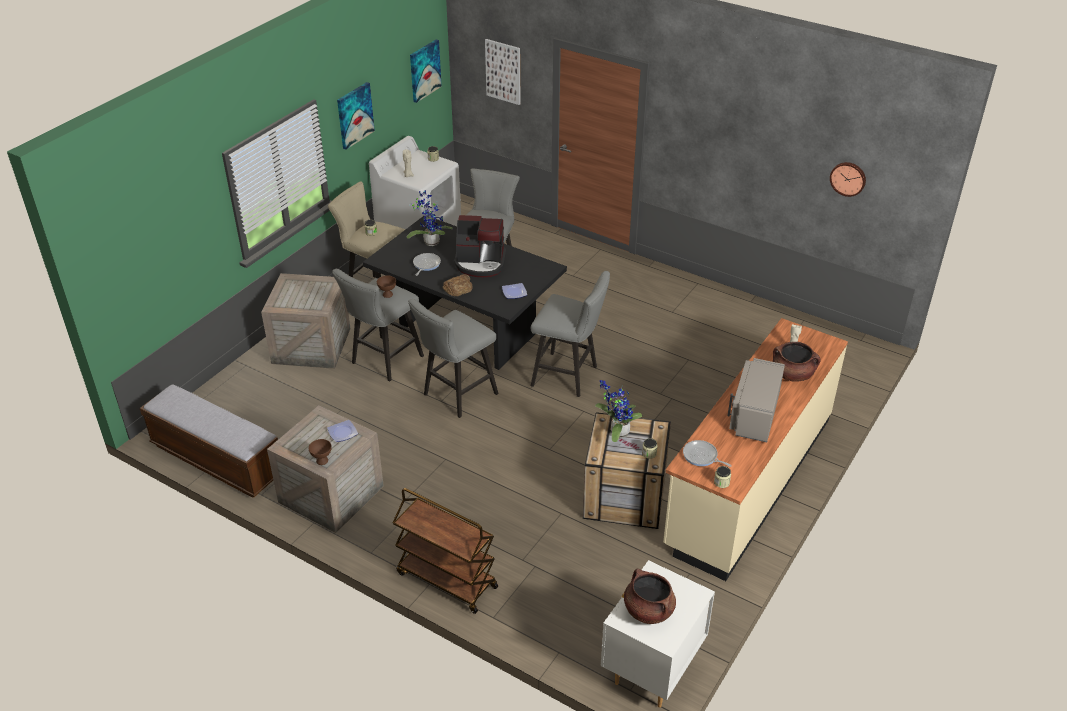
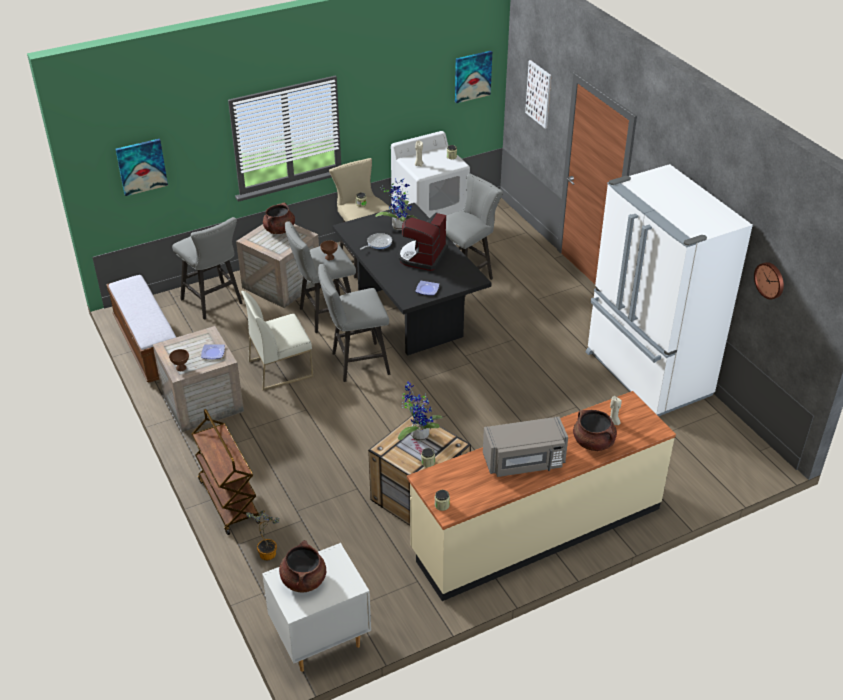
camera: 30 degrees right, 0 degrees up
(299, 286) = (279, 230): none -> brown cooking pot
(354, 115) = (381, 99): picture -> picture (141, 166)
(384, 428) = (281, 368): none -> white chair
(458, 288) = (386, 270): bread -> none
(480, 263) = (422, 256): coffee machine -> coffee machine turned 75 degrees clockwise
(529, 611) = (268, 552): none -> potted plant
(569, 376) = (459, 382): grey stool -> grey stool (214, 303)
(701, 456) = (445, 478): frying pan -> none
(721, 310) = (646, 375): none -> white fridge
(753, 414) = (524, 462): grey microwave -> grey microwave turned 150 degrees counterclockwise

